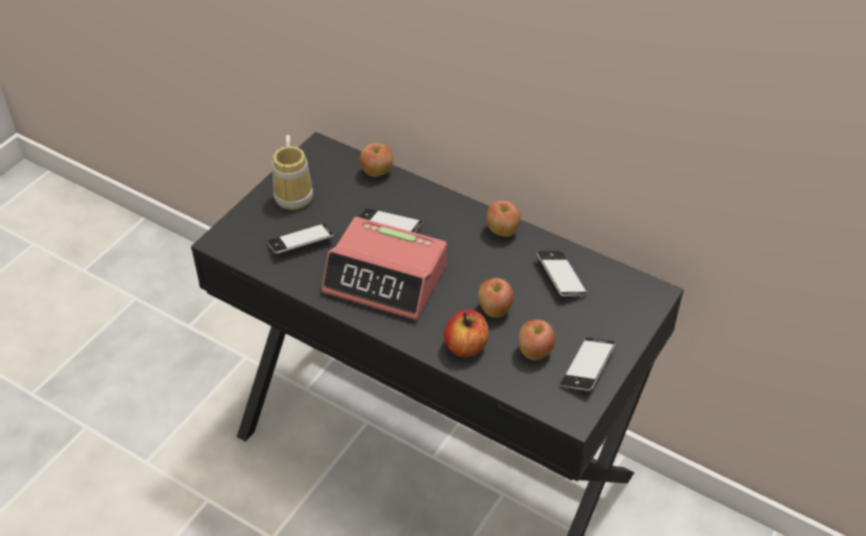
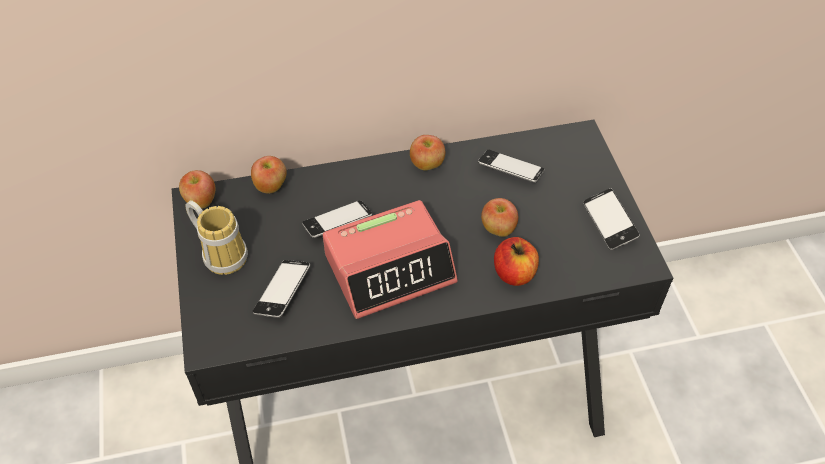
camera: 45 degrees left, 5 degrees up
(534, 352) = (563, 239): apple -> apple (200, 201)

